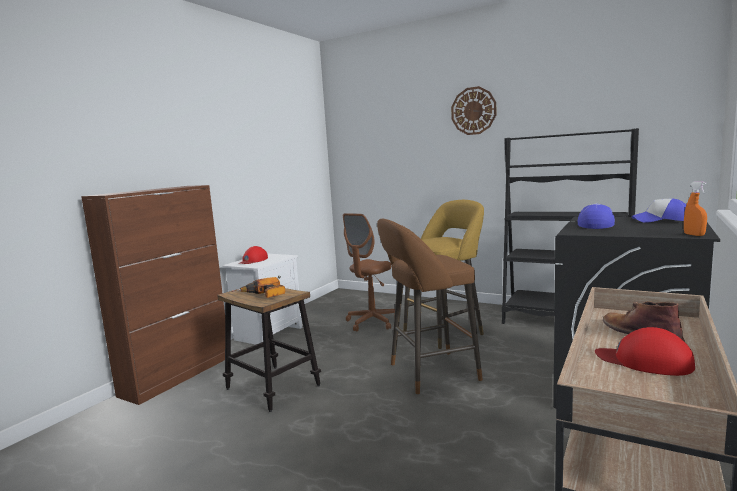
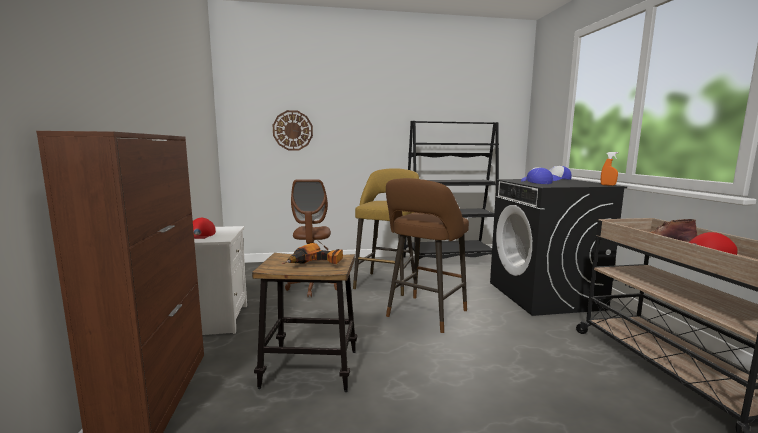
camera: 40 degrees left, 0 degrees up
(473, 111) = (374, 96): wall clock -> wall clock (292, 130)

